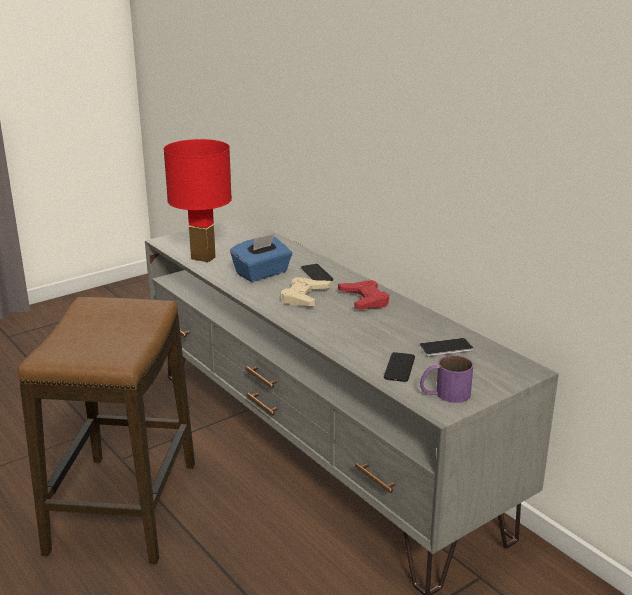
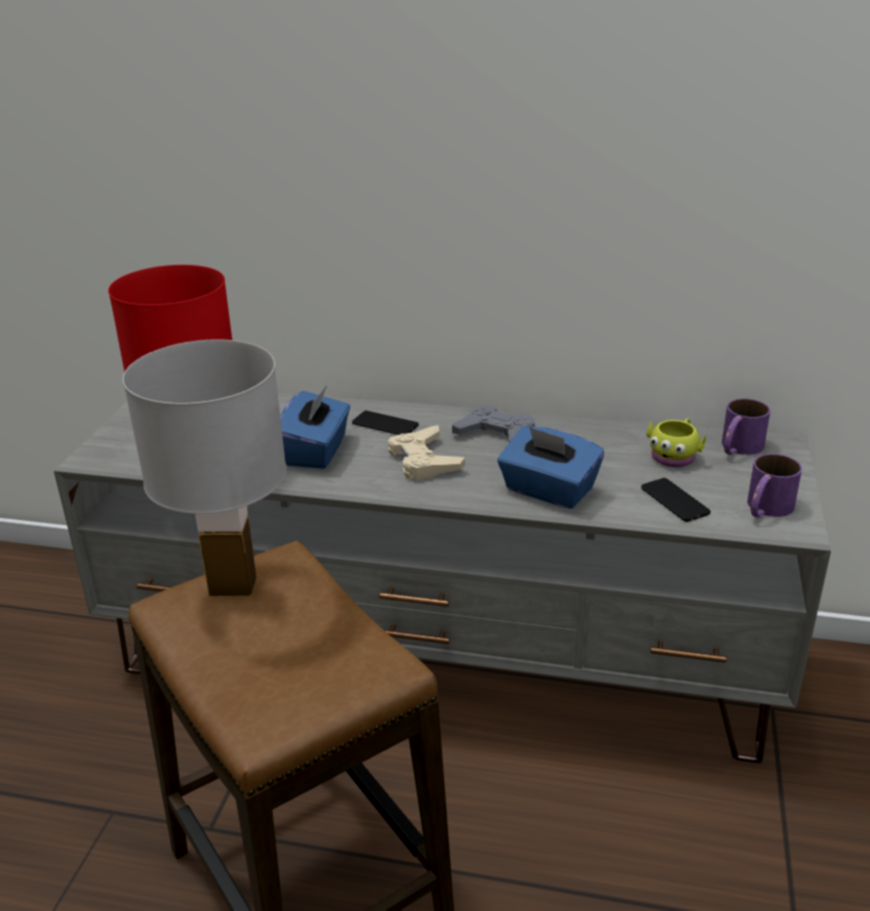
camera: 40 degrees left, 5 degrees up
(117, 306) = (231, 587): none -> white table lamp
(340, 335) = (548, 491): none -> blue tissue box
(364, 300) = (496, 435): red game controller -> grey game controller
(446, 348) = (674, 455): phone -> yellow mug
(494, 361) = (738, 448): none -> purple mug

